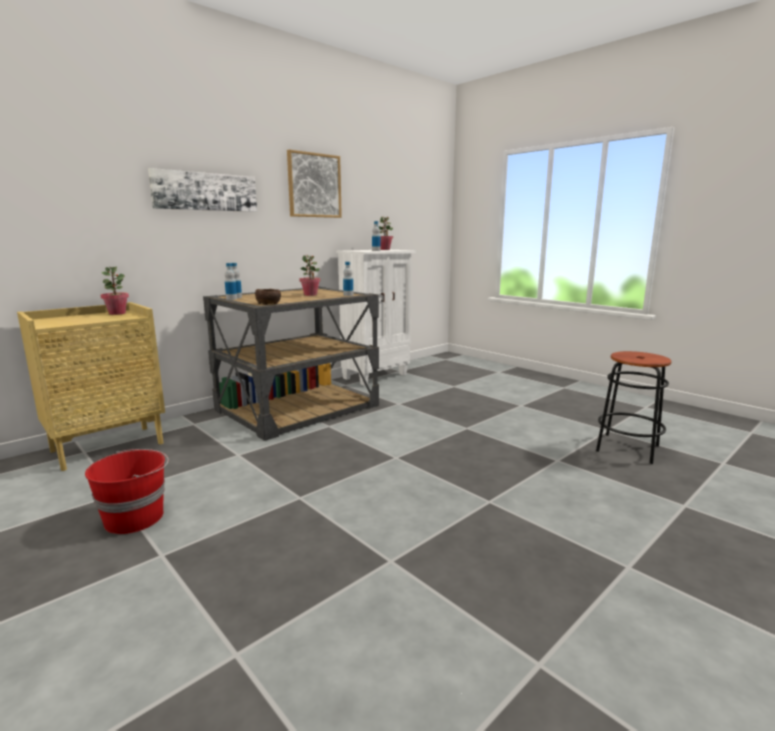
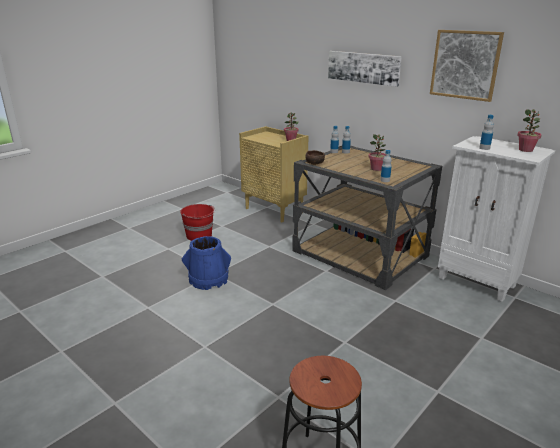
camera: 85 degrees right, 10 degrees up
(317, 503) = (208, 279): none -> blue bucket

